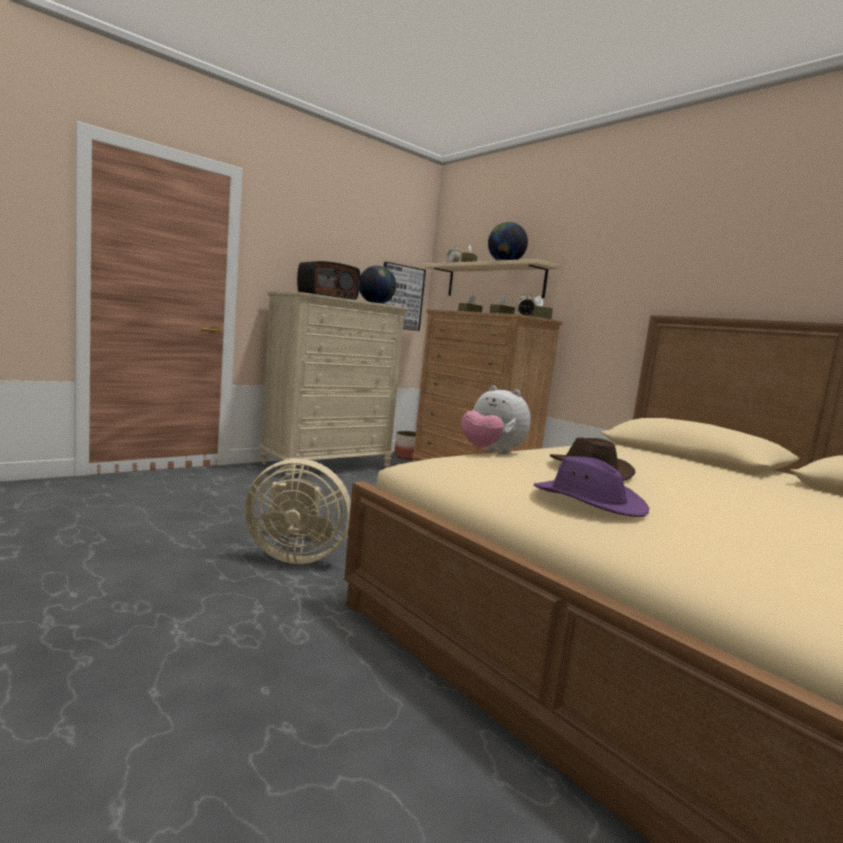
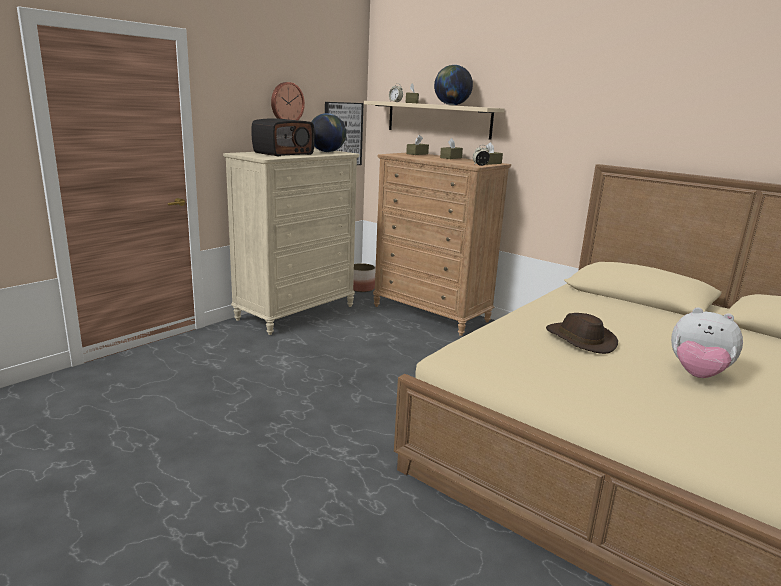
camera: 10 degrees left, 10 degrees up
(295, 555) = (329, 426): beige fan -> none
(341, 255) = (286, 102): none -> wall clock
(491, 453) = (494, 327): plush toy -> plush toy (697, 375)
(588, 501) = (601, 384): purple hat -> none

